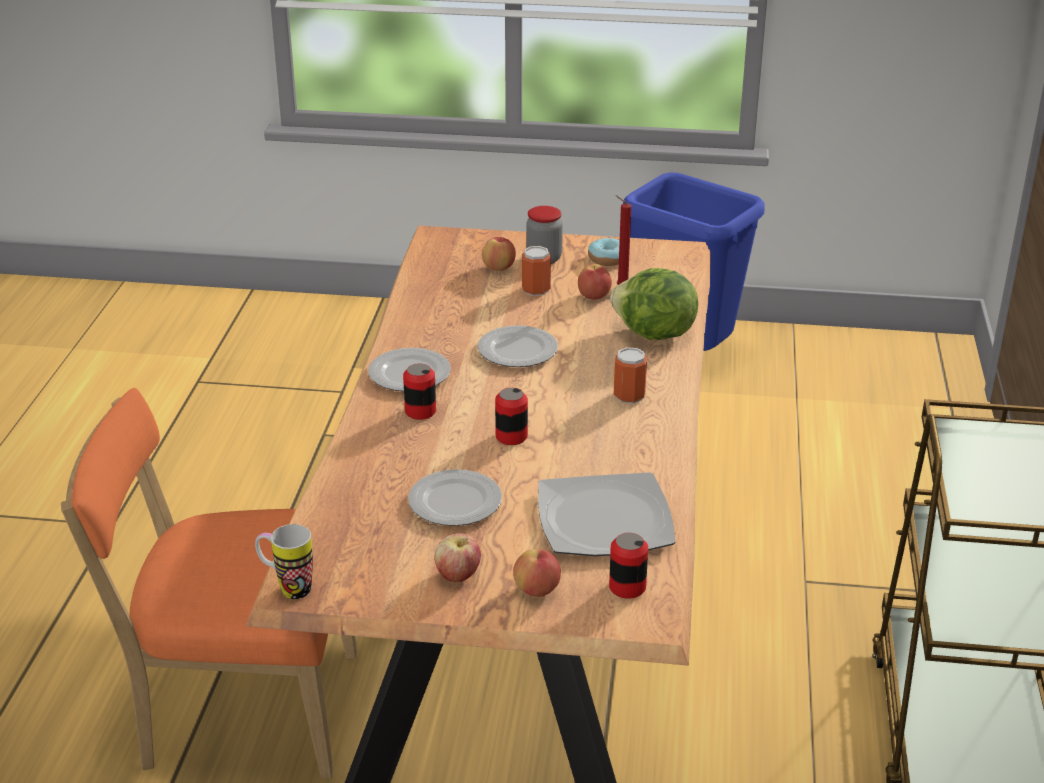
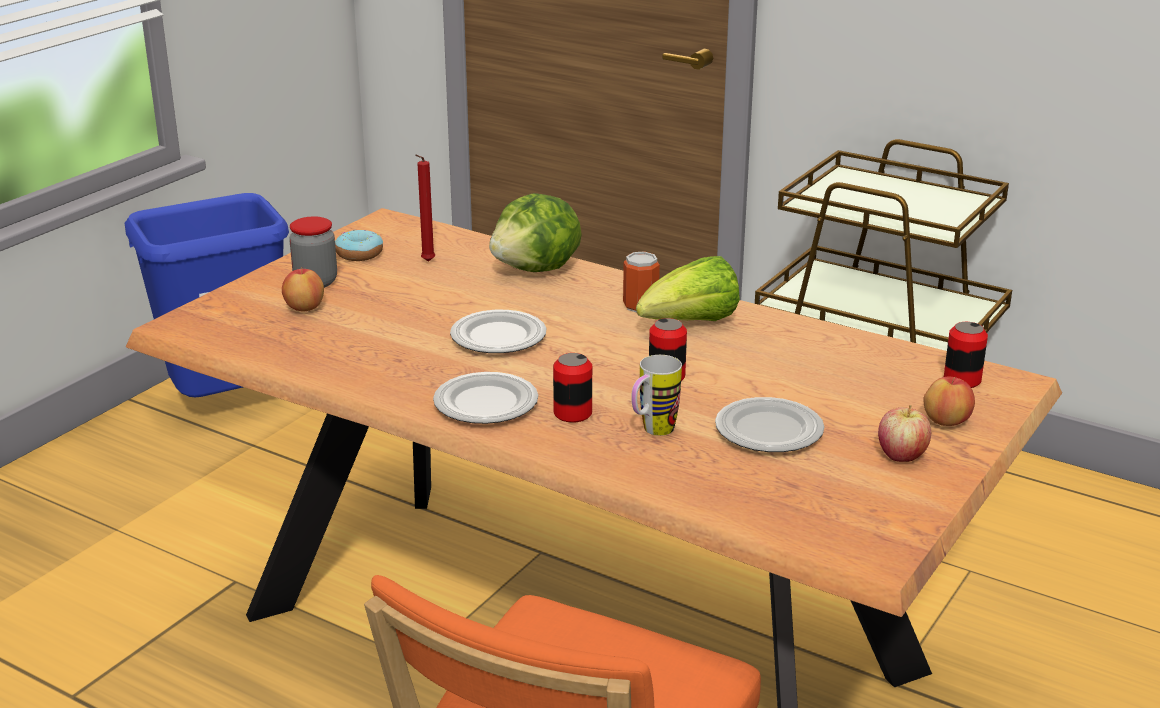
camera: 65 degrees left, 5 degrees down
(287, 588) = (874, 560): mug -> mug (652, 432)
(536, 290) = (379, 301): can -> none
(594, 297) = (429, 278): apple -> none
(603, 519) = (847, 366): plate -> none
(615, 426) = (690, 324): none -> lettuce

